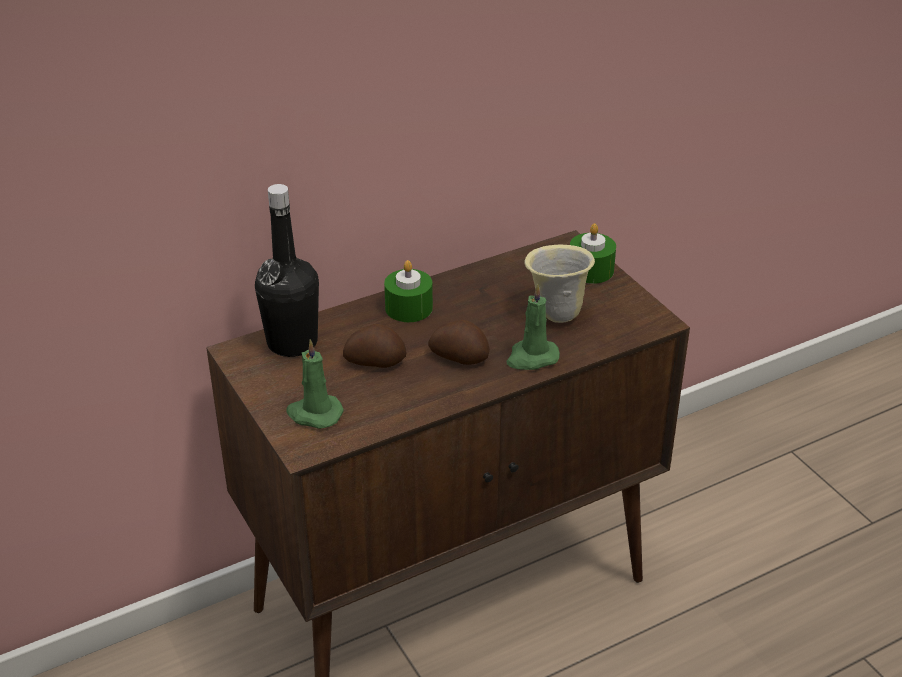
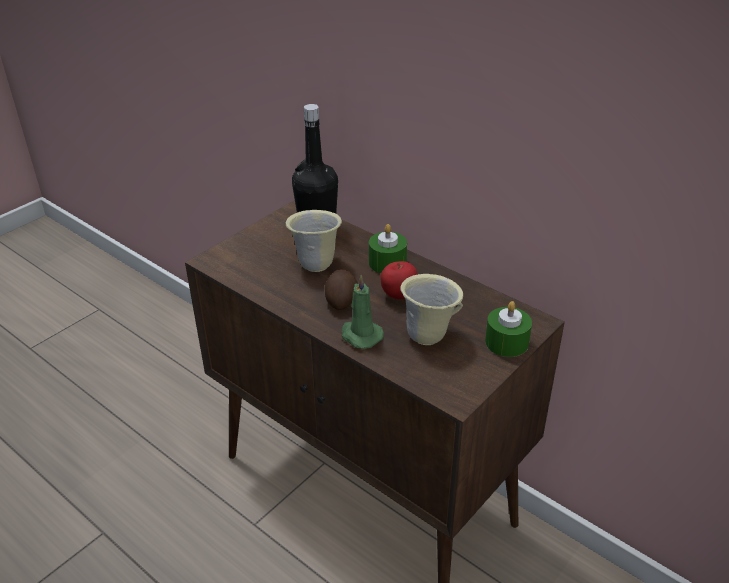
camera: 70 degrees right, 0 degrees up
(314, 414) = (246, 254): green candle -> none
(375, 361) = (316, 264): potato -> beige mug
(476, 315) = (398, 295): none -> apple

